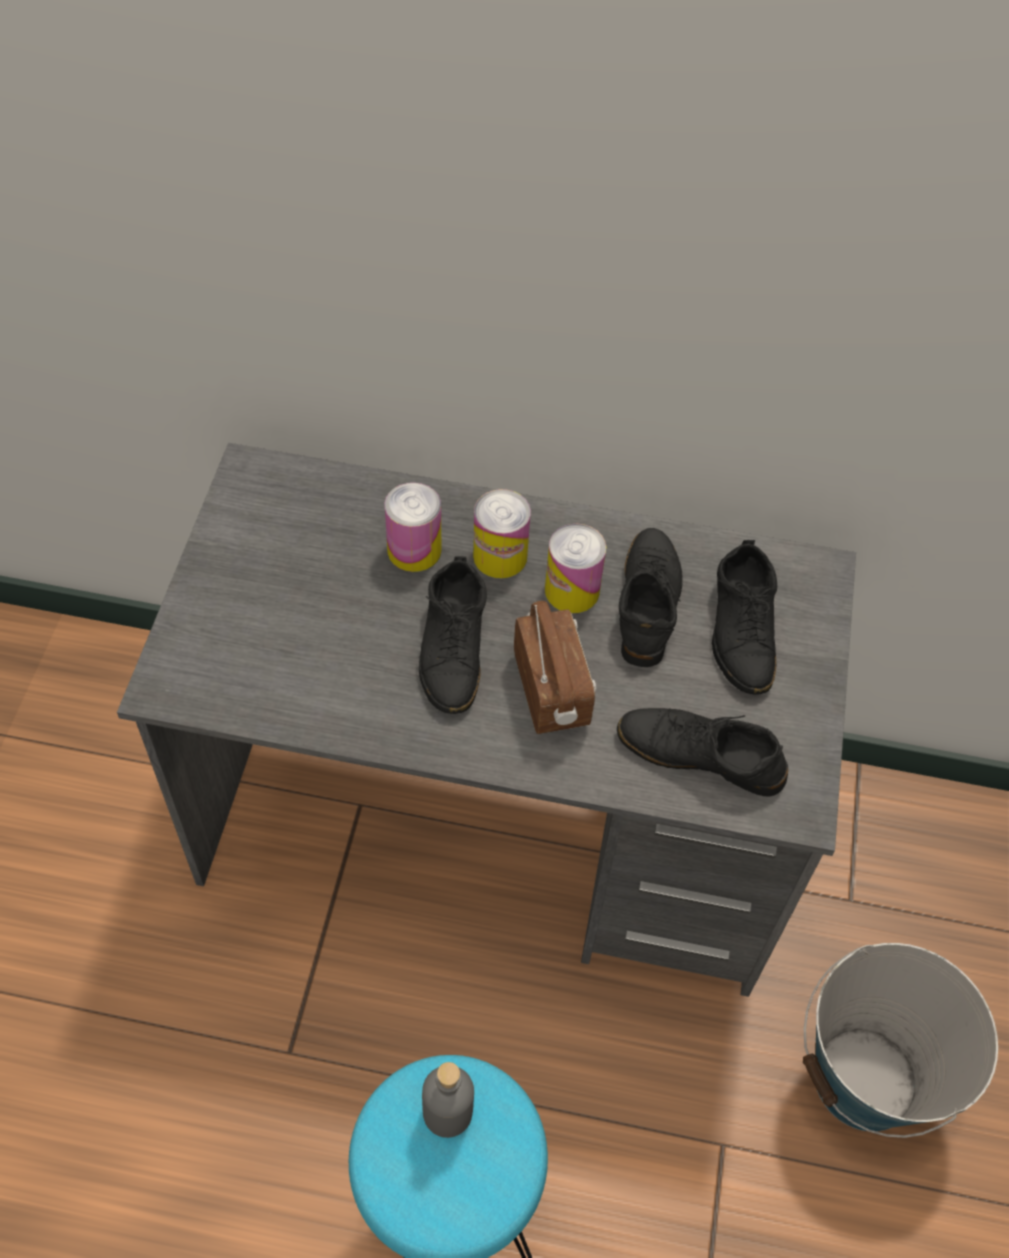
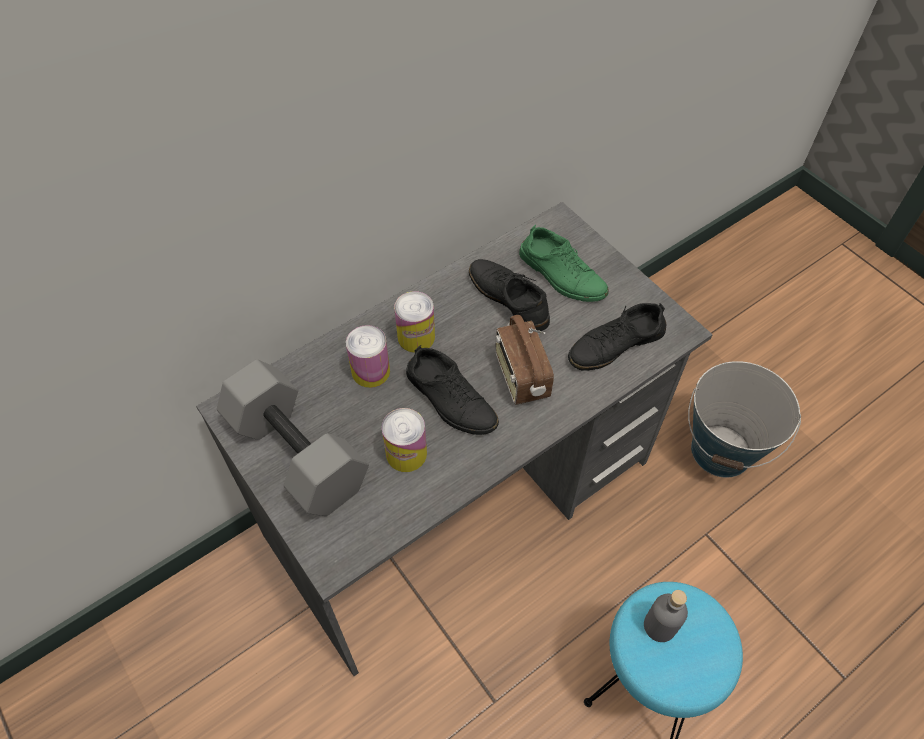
camera: 45 degrees left, 0 degrees up
(252, 562) = (294, 453): none -> grey dumbbell
(552, 690) = (520, 376): radio -> radio turned 135 degrees counterclockwise
(572, 590) = (469, 323): can -> can (406, 453)
(742, 629) = (561, 275): black shoe -> green shoe

